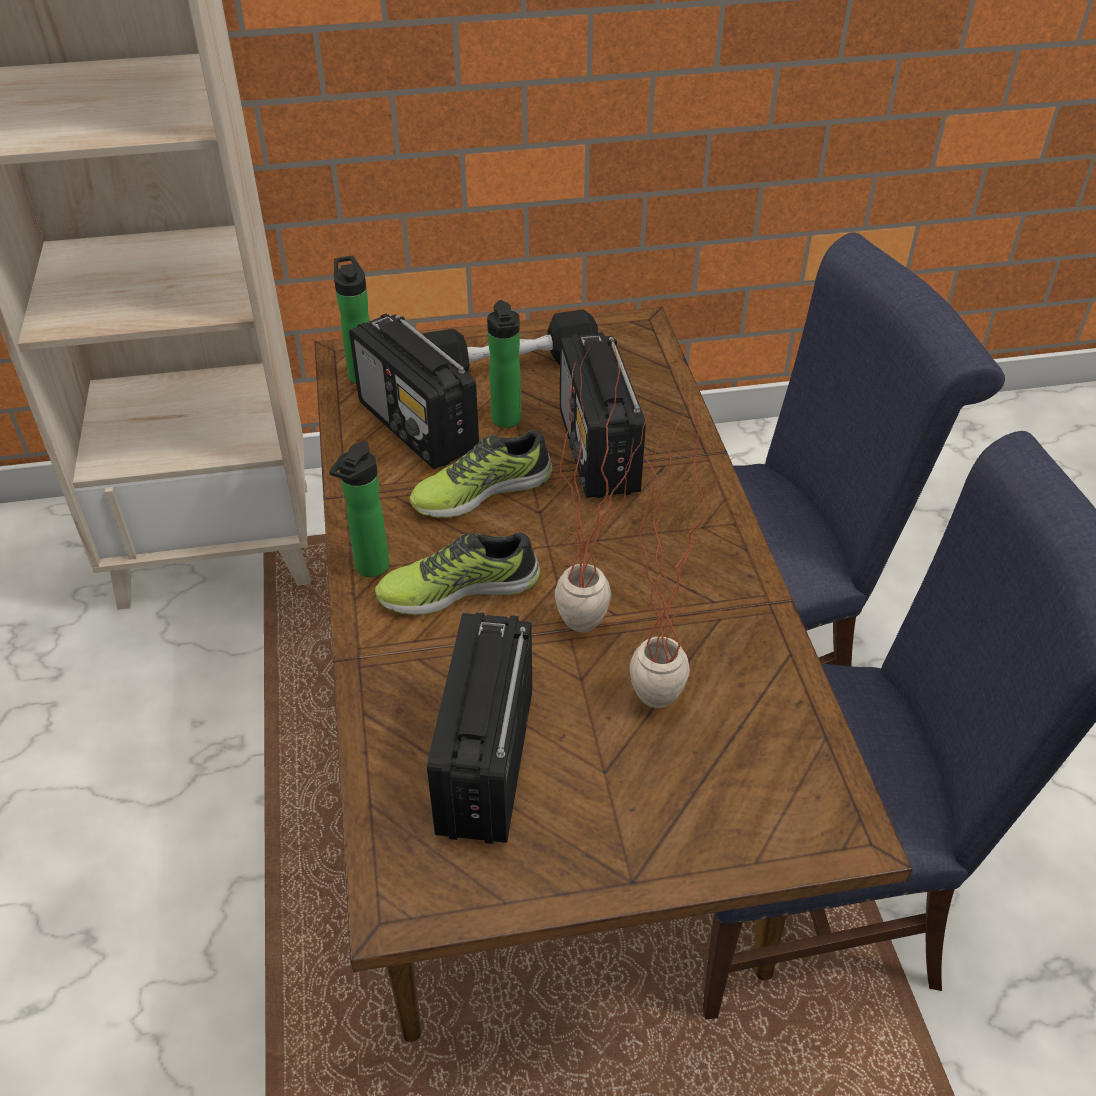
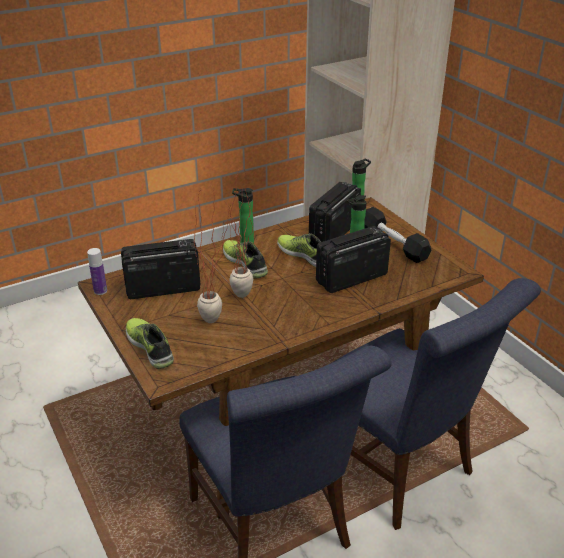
camera: 70 degrees right, 10 degrees down
(432, 906) = (100, 291): none -> bottle
(722, 831) = (151, 347): none -> shoe

